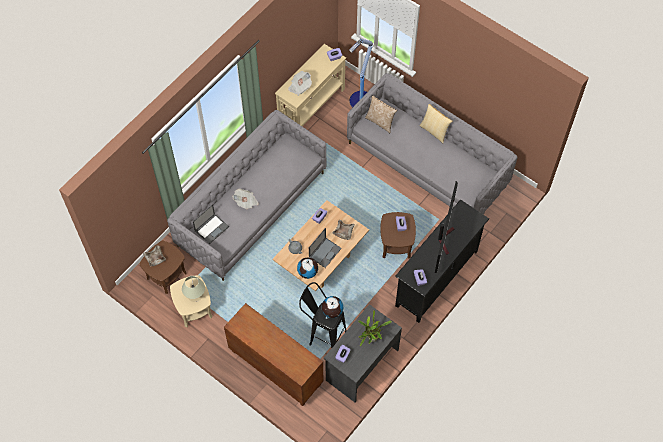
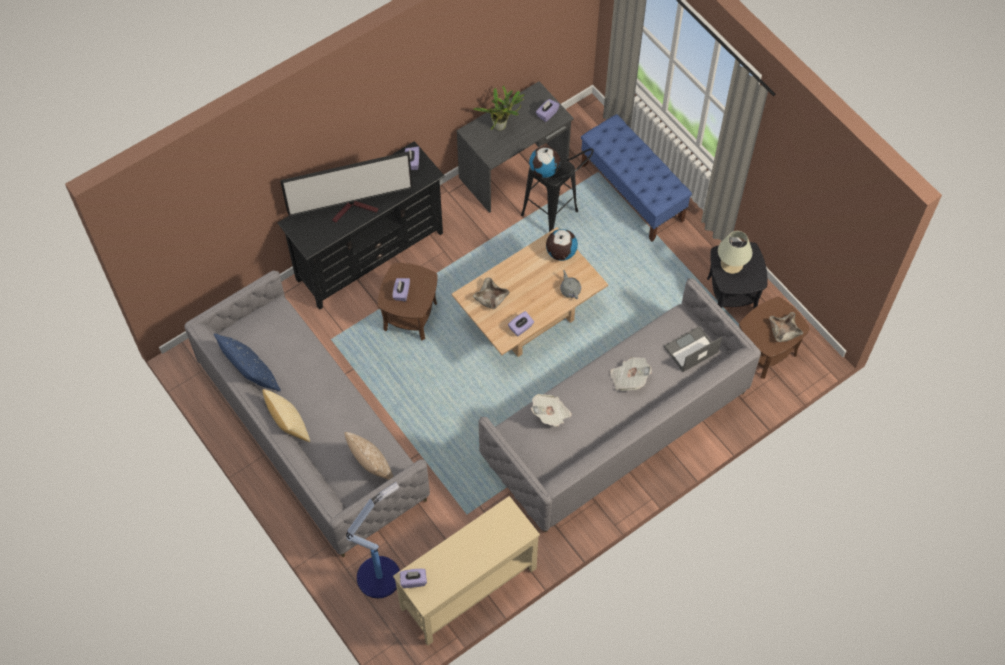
camera: 165 degrees left, 0 degrees up
(194, 309) = (732, 294): beige side table -> black side table
(275, 368) = (632, 193): brown cabinet -> blue bench
(299, 87) = (493, 535): newspaper -> newspaper (551, 414)
(325, 252) = (527, 275): laptop -> none
(444, 239) = (355, 208): television -> television turned 135 degrees counterclockwise
(468, 152) = (252, 376): none -> blue pillow

